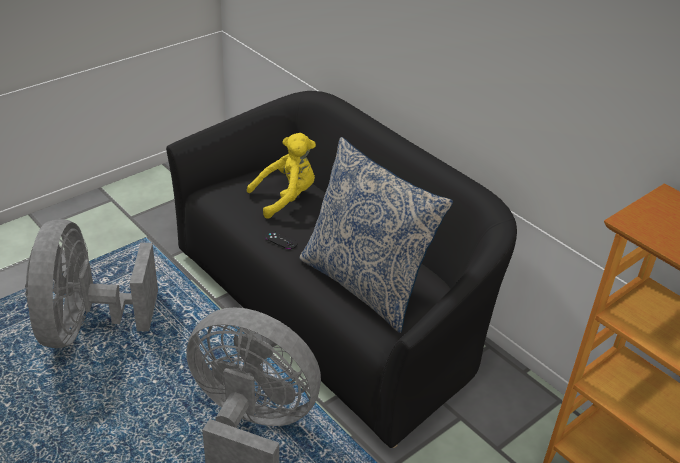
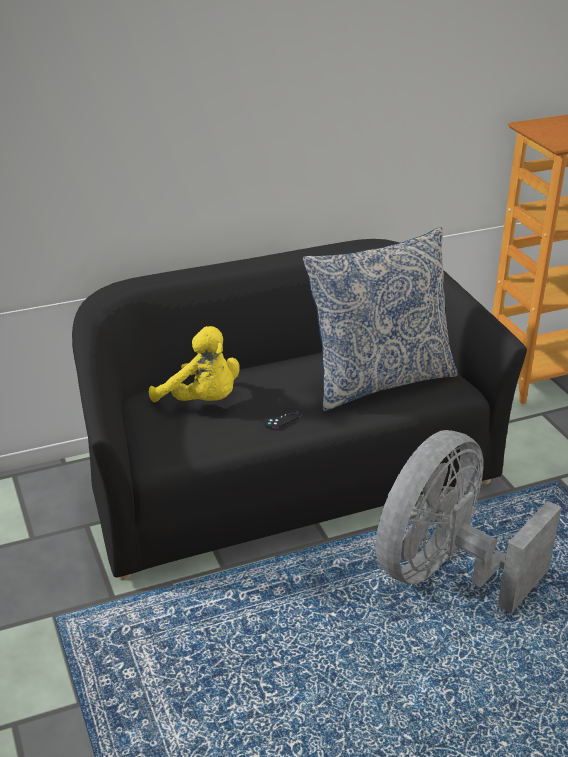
camera: 70 degrees left, 5 degrees down
(87, 326) = (219, 701): grey fan -> none
(286, 198) = (202, 401): yellow plush toy -> yellow plush toy turned 135 degrees clockwise

